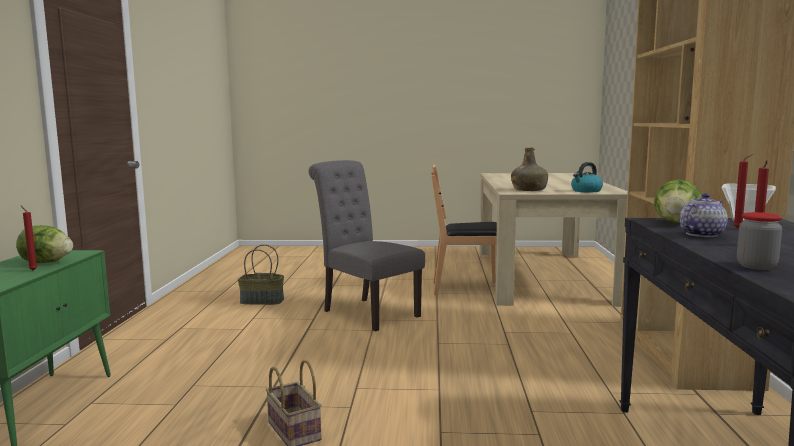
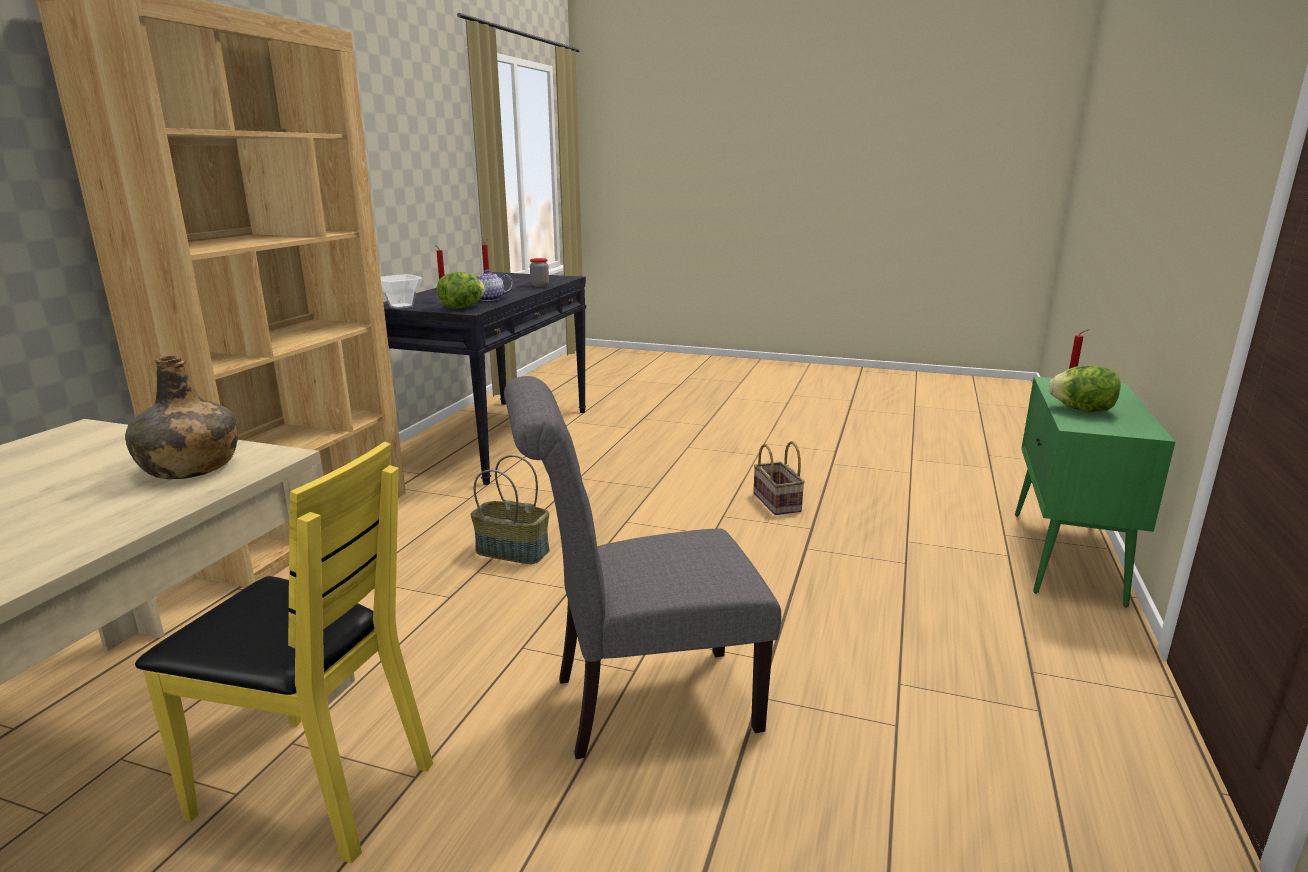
camera: 165 degrees left, 10 degrees up
(261, 301) = (910, 827): basket -> basket (513, 551)
(366, 312) = (641, 703): grey chair -> grey chair turned 105 degrees clockwise
(466, 289) = (314, 787): brown chair -> yellow chair
(586, 191) = (102, 445): kettle -> none

